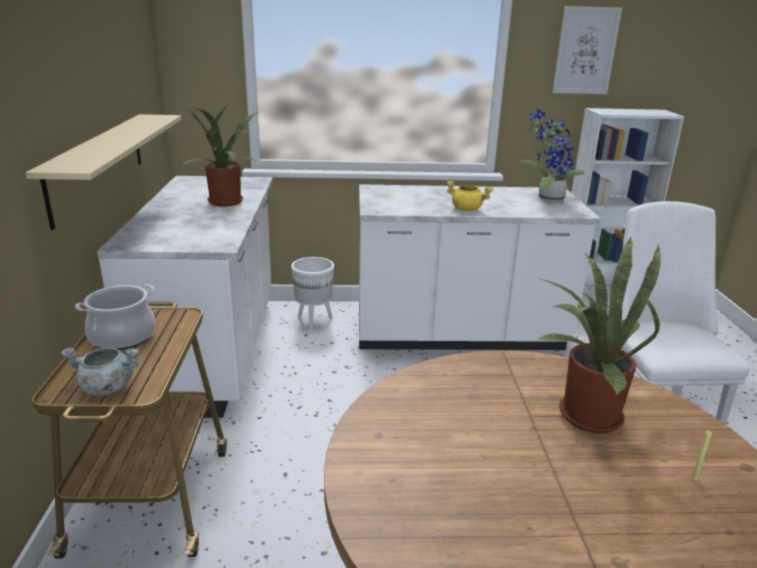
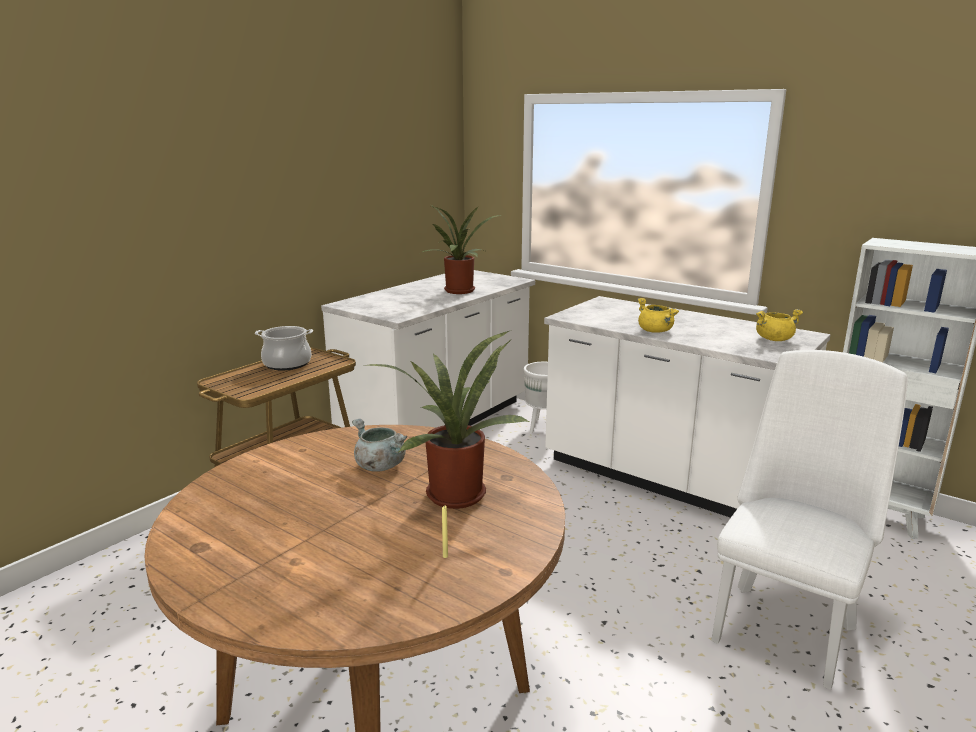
camera: 40 degrees right, 5 degrees down
(98, 164) = (344, 242): beige shelf -> none
(106, 387) = (236, 385): grey cooking pot -> grey cooking pot (379, 466)
(547, 199) = (774, 339): potted plant -> yellow cooking pot
(586, 51) = (880, 167): picture -> none

